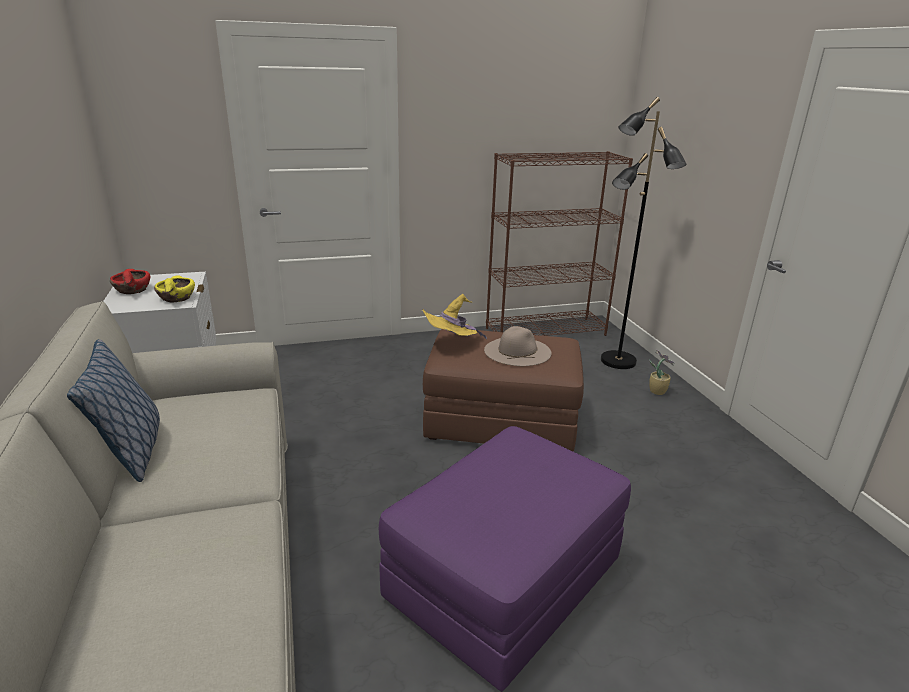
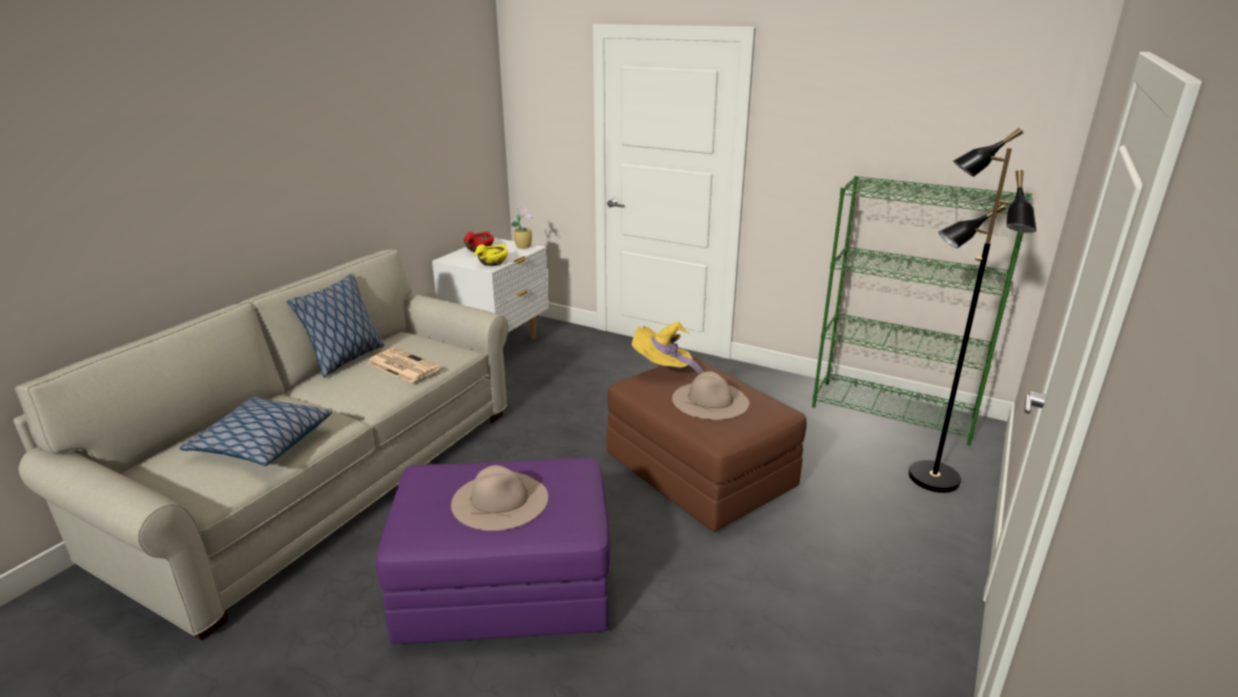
camera: 45 degrees right, 0 degrees up
(199, 584) = (262, 443): none -> pillow
(220, 429) = (402, 366): none -> newspaper
(519, 491) = (500, 500): none -> beige hat
(546, 331) = (893, 412): brown bookcase -> green bookcase
(657, 391) = (928, 530): potted plant -> potted plant (524, 246)

